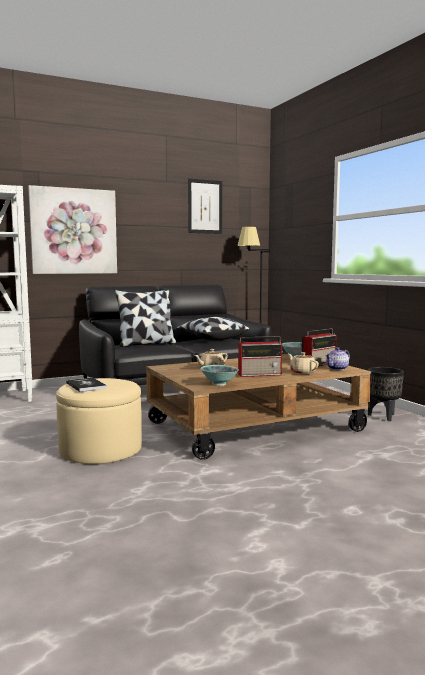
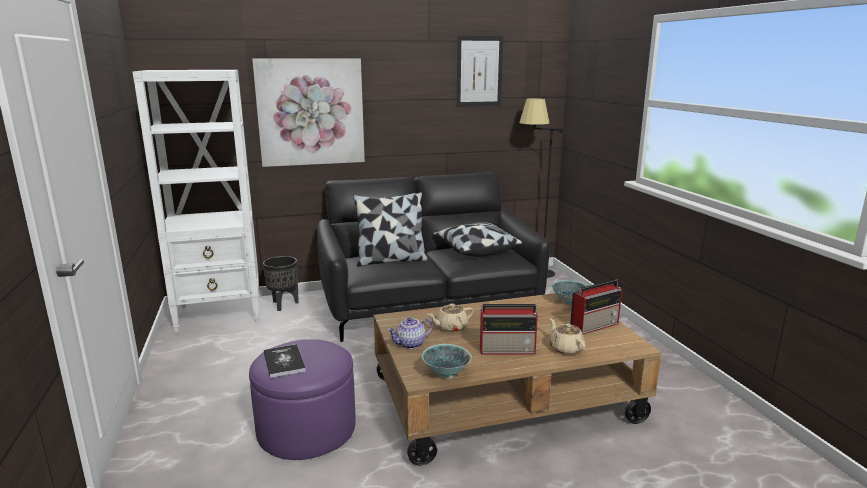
camera: 10 degrees right, 10 degrees up
(100, 449) = (306, 429): beige ottoman -> purple ottoman
(337, 369) = (616, 342): teapot -> teapot (410, 344)
(383, 416) = (679, 392): black planter -> black planter (283, 304)

